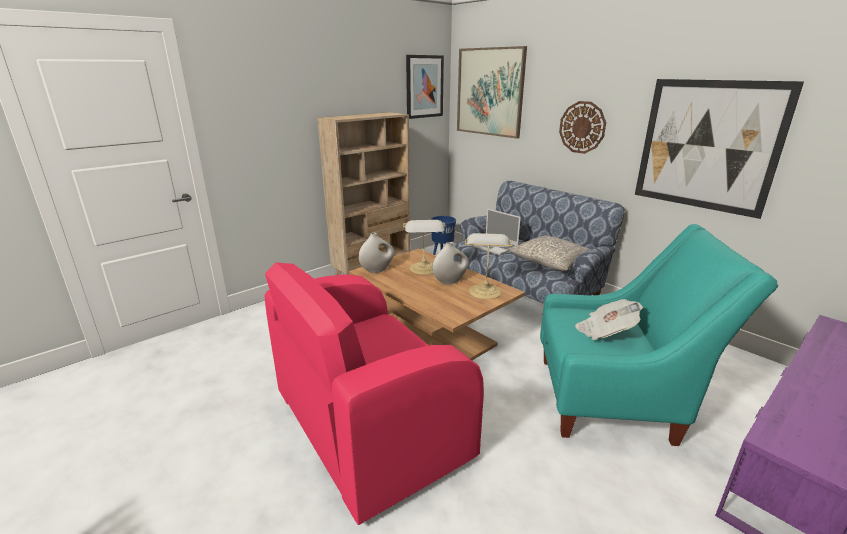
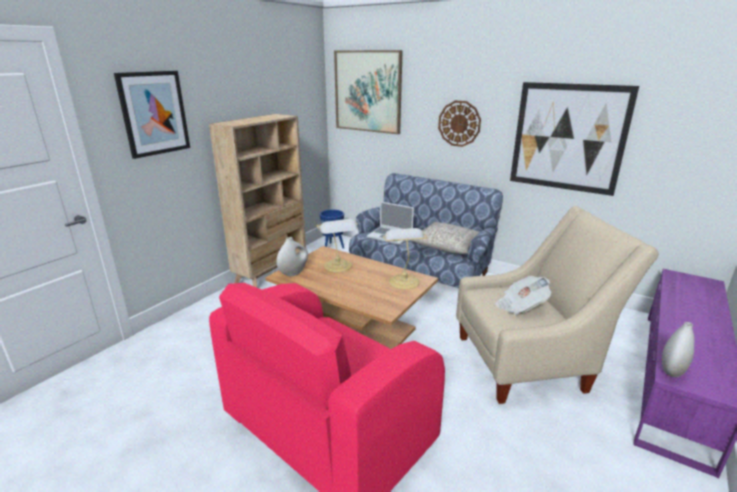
camera: 15 degrees left, 0 degrees up
(424, 86) = (304, 87): picture -> picture (154, 113)
(450, 281) = (368, 275): white vase -> white vase (672, 370)
(615, 399) = (529, 362): turquoise armchair -> beige armchair

